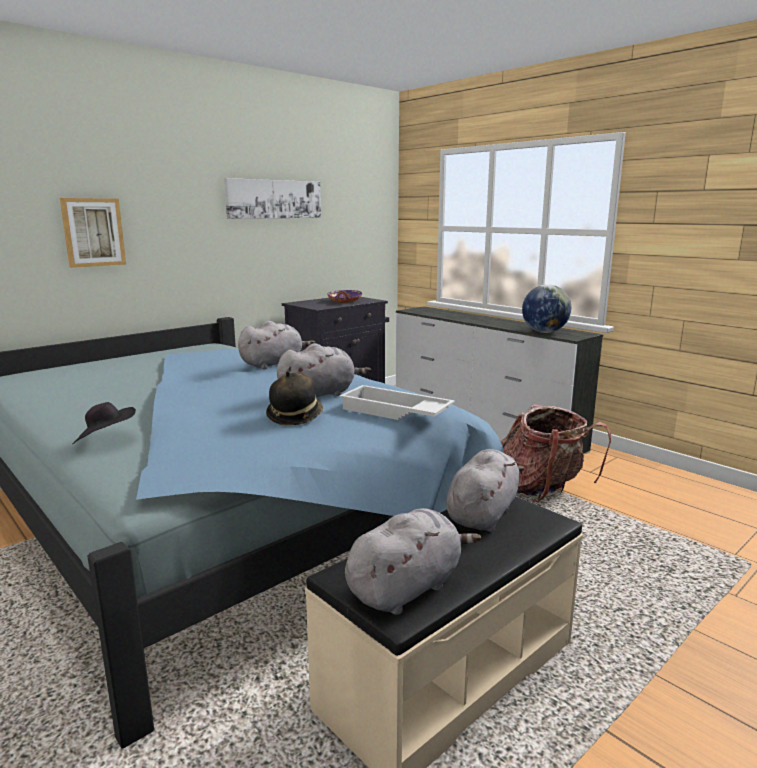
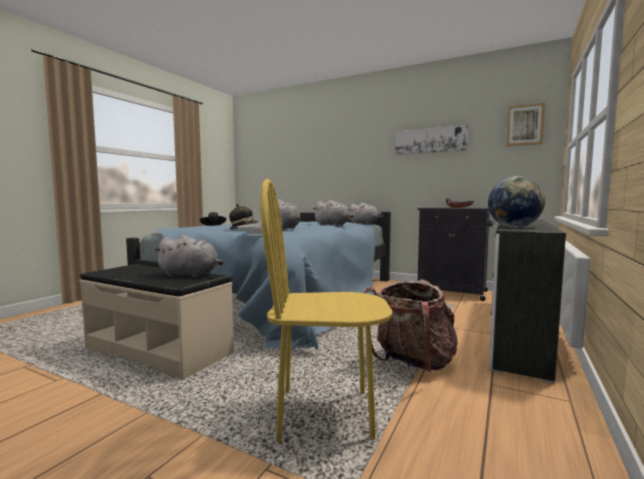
camera: 70 degrees right, 10 degrees down
(93, 232) = (329, 164): picture -> picture (524, 125)
(407, 588) = (118, 271): grey plush toy -> grey plush toy (364, 223)
(646, 553) = (325, 414): none -> yellow chair

